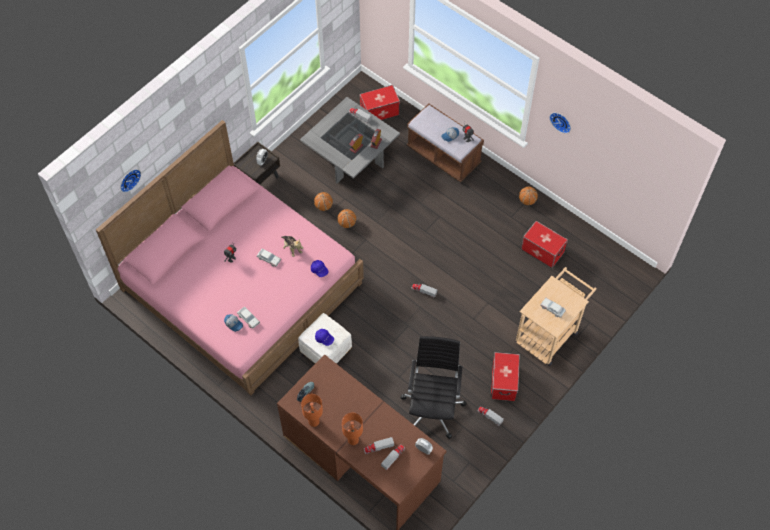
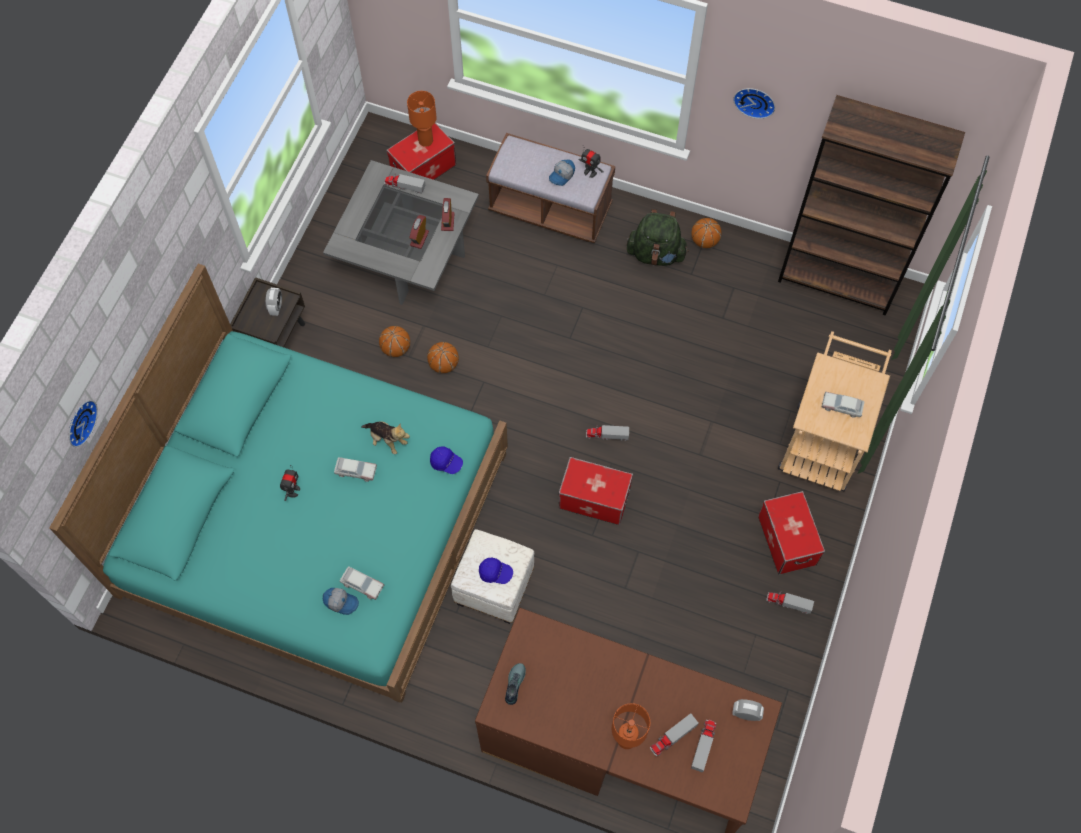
camera: 20 degrees left, 5 degrees up
(241, 285) = (315, 522): pink bed -> turquoise bed
(314, 421) = (550, 731): orange table lamp -> orange table lamp (426, 140)
(433, 407) = (697, 620): black office chair -> none
(495, 199) = (656, 254): none -> green backpack
(542, 250) = (758, 312): storage box -> storage box (594, 499)
(598, 247) = (837, 280): none -> brown bookcase

